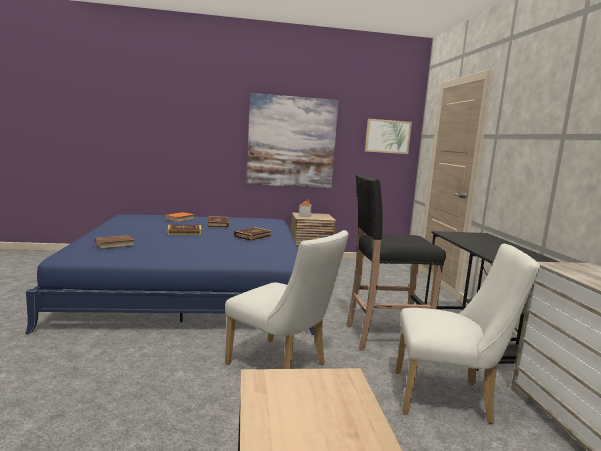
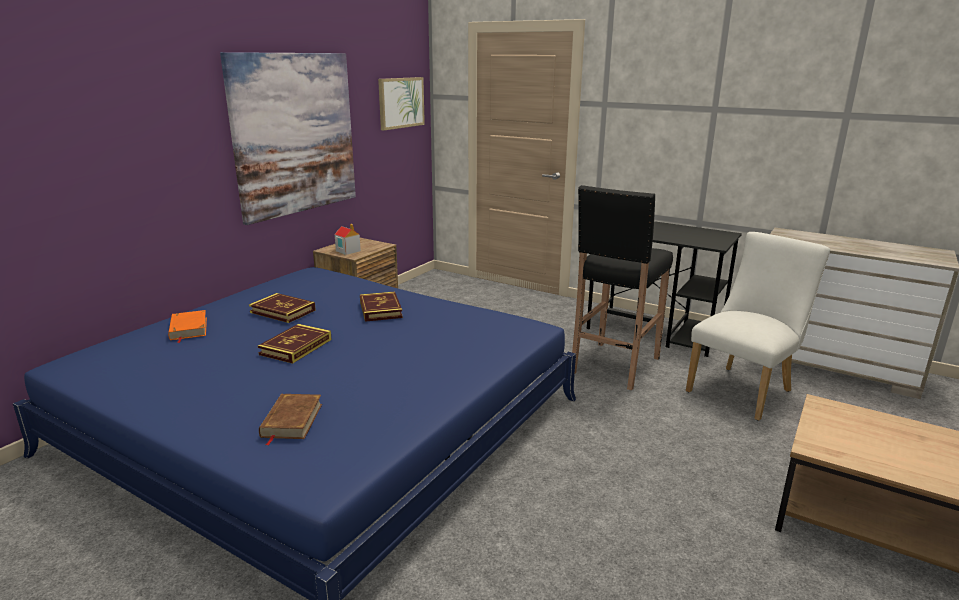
camera: 50 degrees left, 10 degrees up
(282, 366) = (633, 446): white chair -> none

